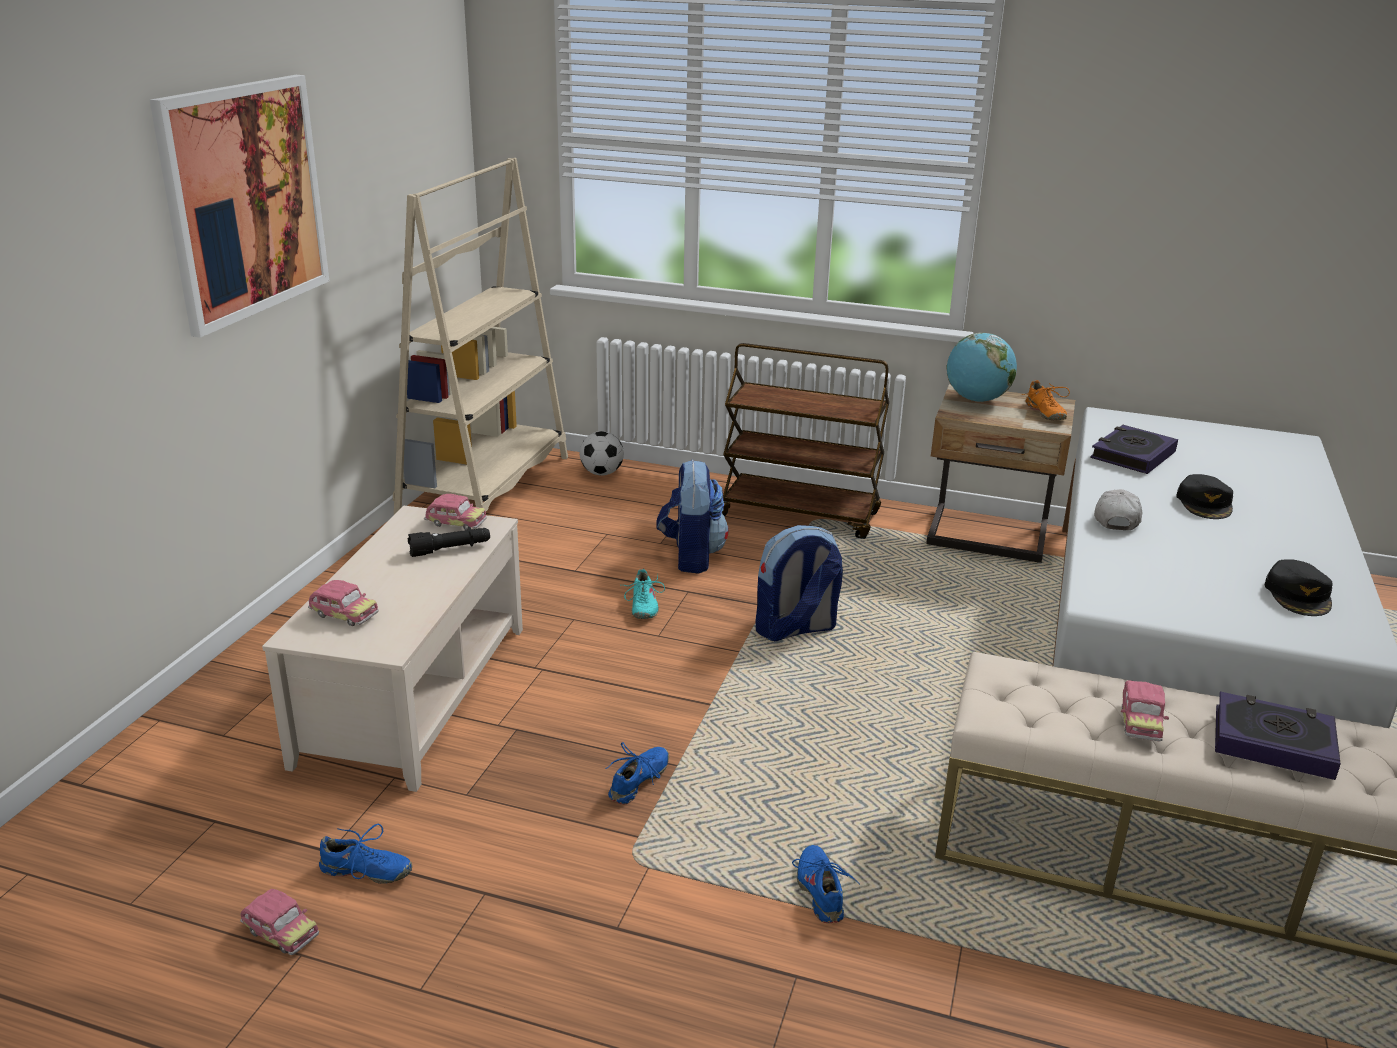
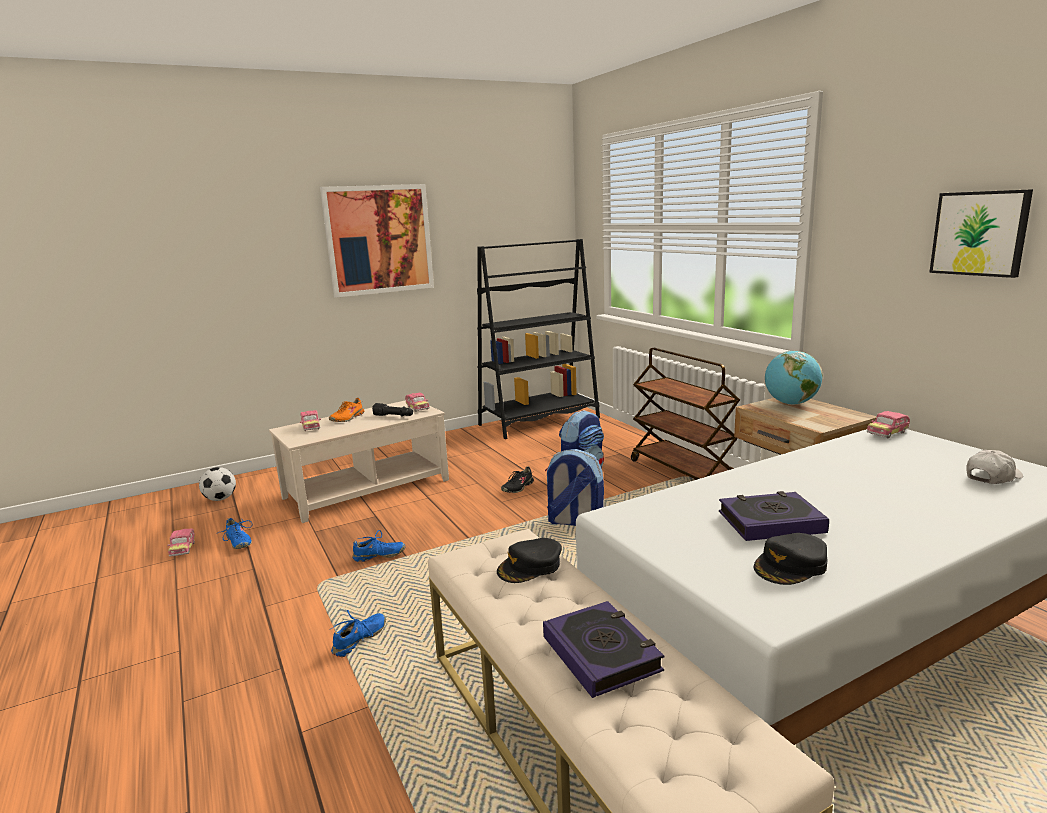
camera: 45 degrees right, 10 degrees down
(486, 487) = (539, 422): beige bookcase -> black bookcase
(602, 473) = (605, 428): football -> football (220, 499)
(643, 606) = (517, 487): turquoise shoe -> black shoe
(1044, 413) = (829, 418): orange shoe -> orange shoe (347, 418)
(1116, 519) = (742, 482): white cap -> white cap (992, 477)
(1132, 455) = (853, 454): book -> book (770, 522)
(1140, 722) = (535, 599): toy car -> toy car (887, 433)
(1203, 193) = (980, 233): none -> picture
(1205, 503) = (849, 493): black cap -> black cap (530, 567)

